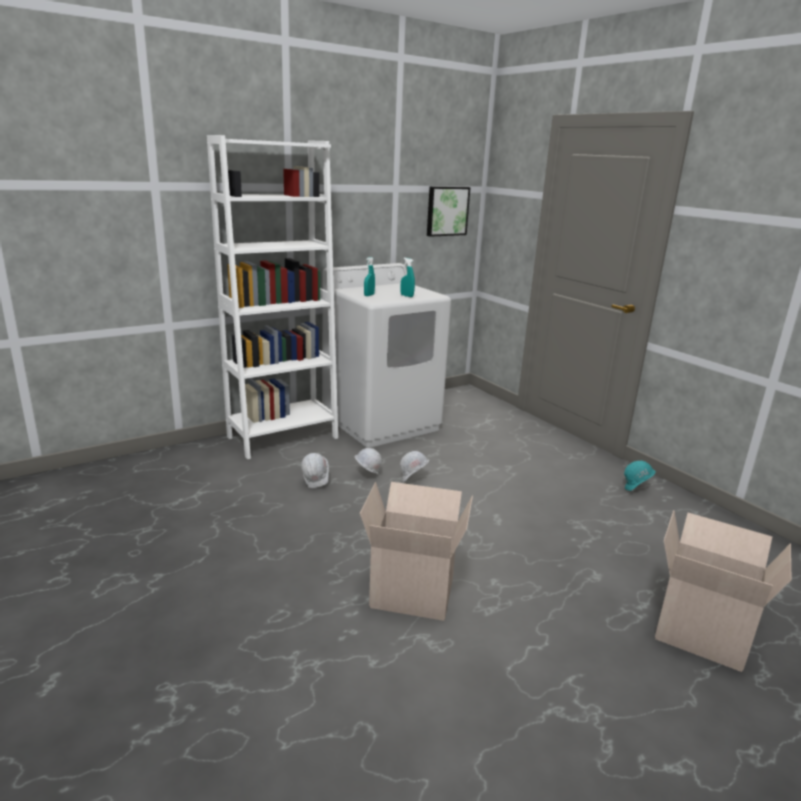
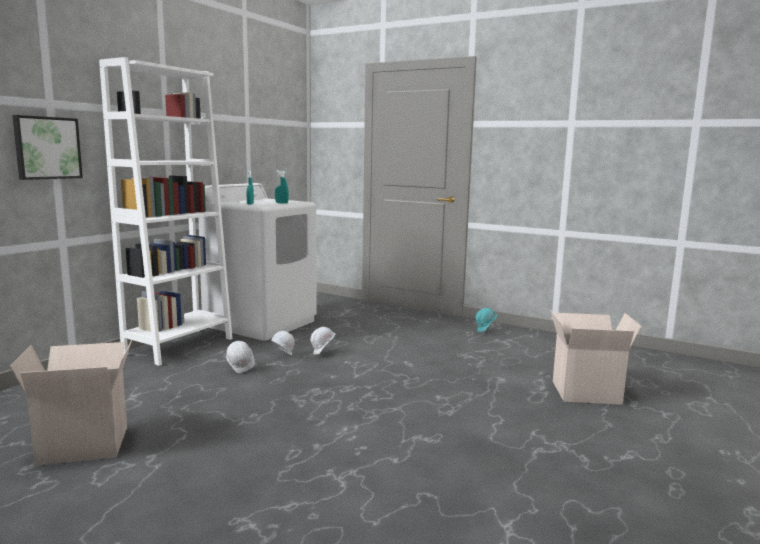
camera: 25 degrees left, 10 degrees down
(414, 591) = (386, 414): cardboard box -> cardboard box (86, 444)
(446, 211) = (285, 140): picture -> picture (47, 148)

